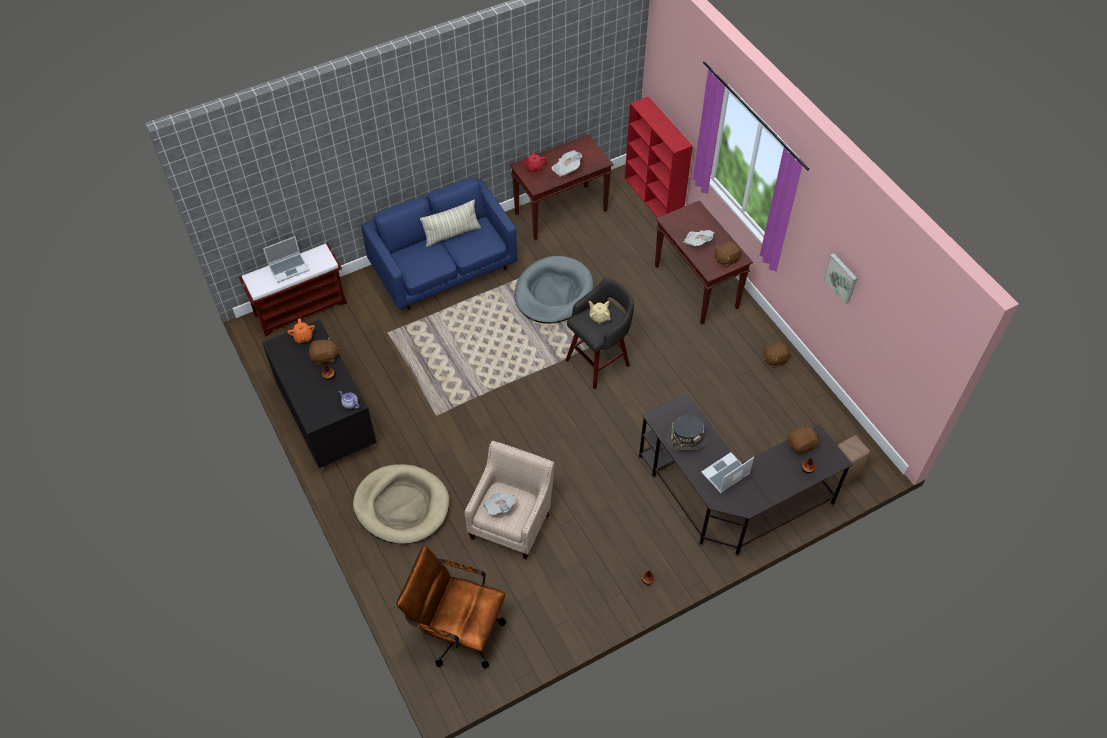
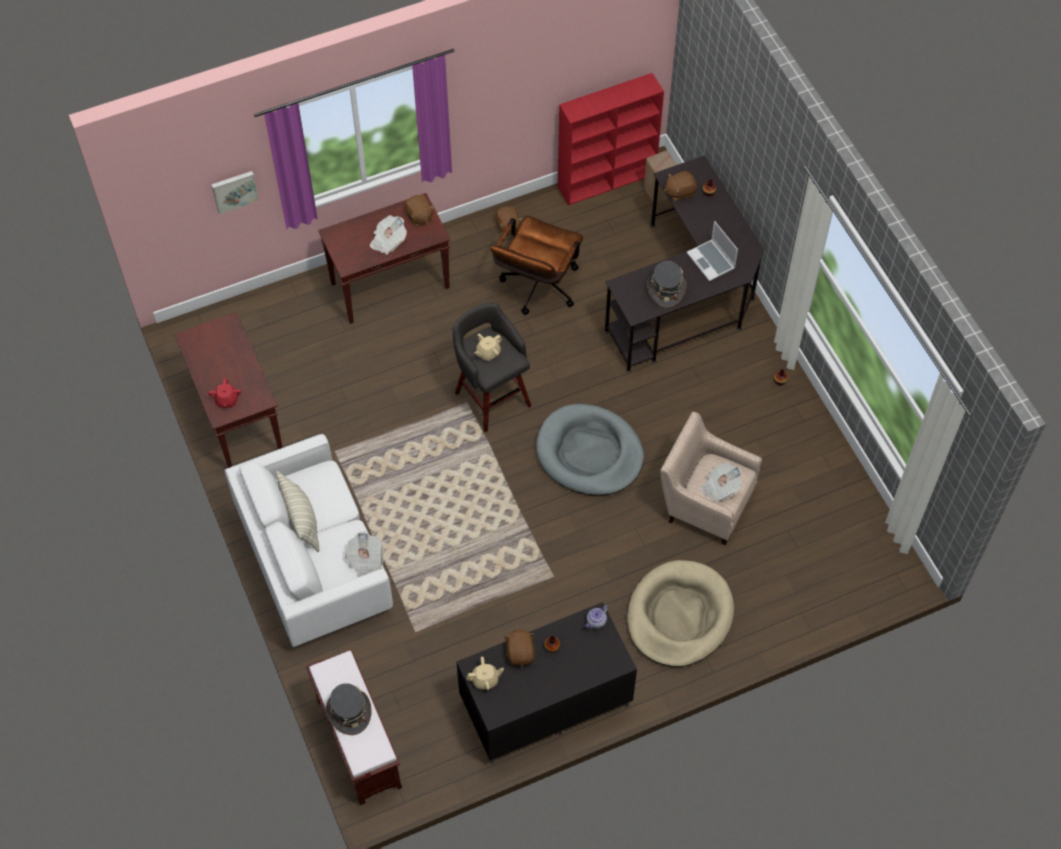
camera: 85 degrees left, 5 degrees up
(289, 268) = (349, 711): laptop -> grey hat
(303, 337) = (485, 680): orange teapot -> beige teapot
(444, 269) = (315, 561): blue sofa -> white sofa
(457, 631) = (837, 562): brown office chair -> brown office chair (537, 290)
(553, 293) = (376, 436): grey dog bed -> grey dog bed (589, 453)
(566, 169) = (236, 364): newspaper -> newspaper (365, 560)
(653, 199) = (235, 311): red bookcase -> red bookcase (607, 180)
(801, 445) = (679, 192): brown plush toy -> brown plush toy turned 90 degrees counterclockwise
(841, 278) = (523, 90): picture -> picture (234, 190)

